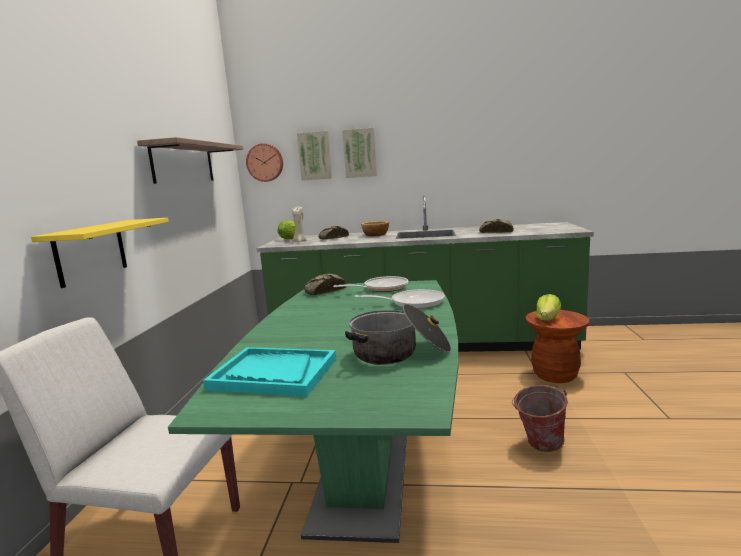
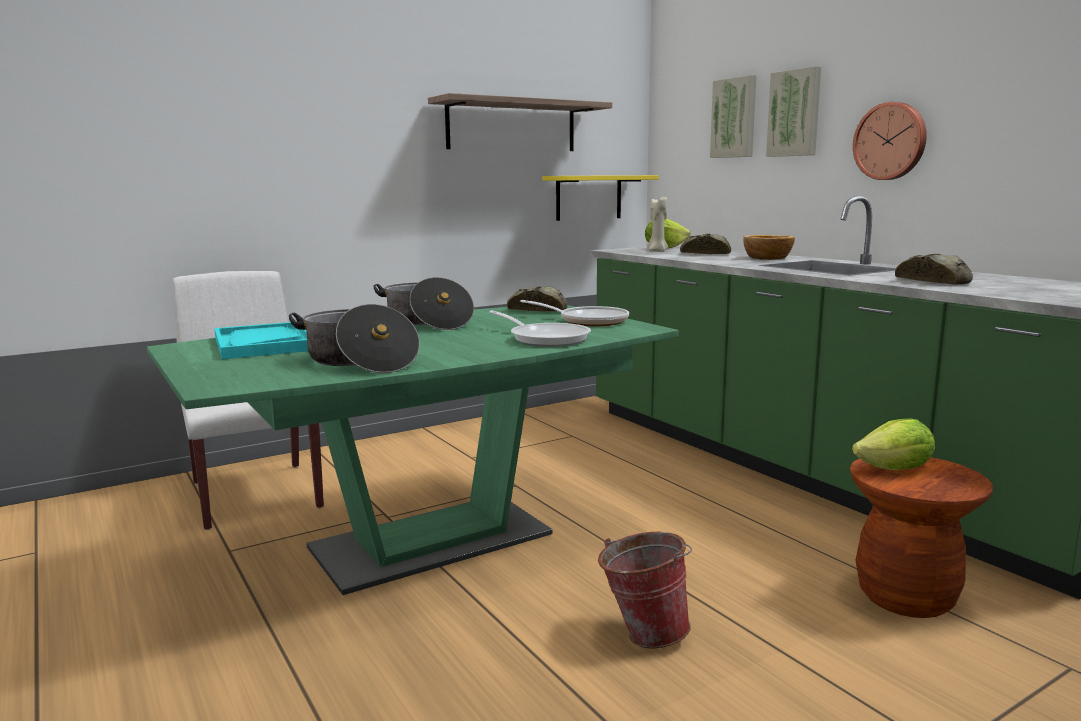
camera: 50 degrees right, 0 degrees up
(91, 252) = (331, 214): yellow shelf -> yellow shelf (588, 197)
(265, 162) = (676, 128): wall clock -> wall clock (891, 141)
(303, 318) = (427, 322): none -> cooking pot

